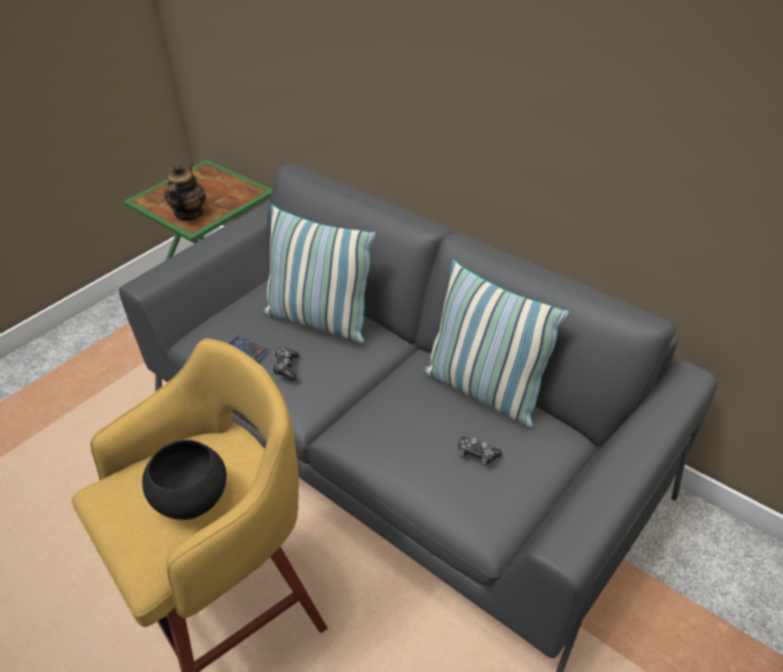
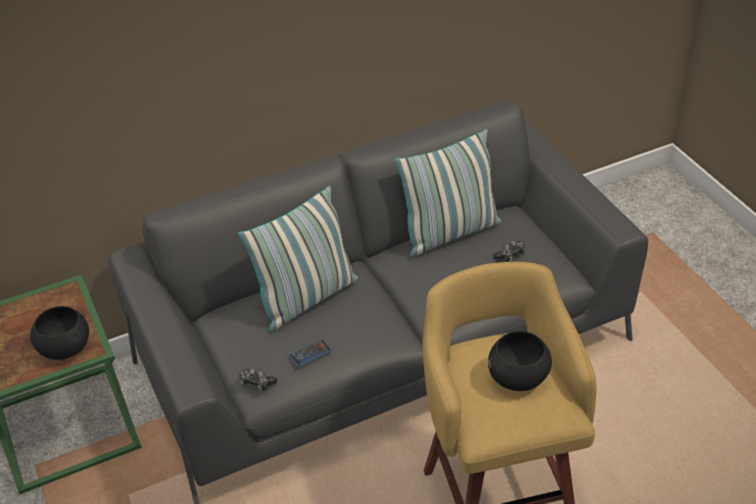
camera: 65 degrees left, 0 degrees up
(189, 214) = (65, 349): teapot -> black bowl
(286, 367) = (353, 333): game controller -> game controller (256, 383)

